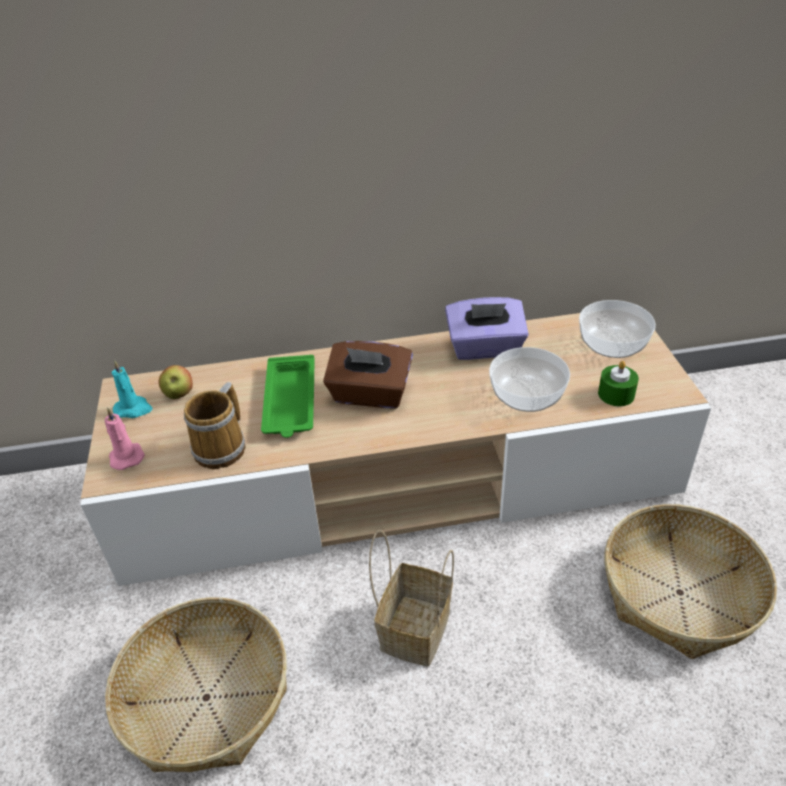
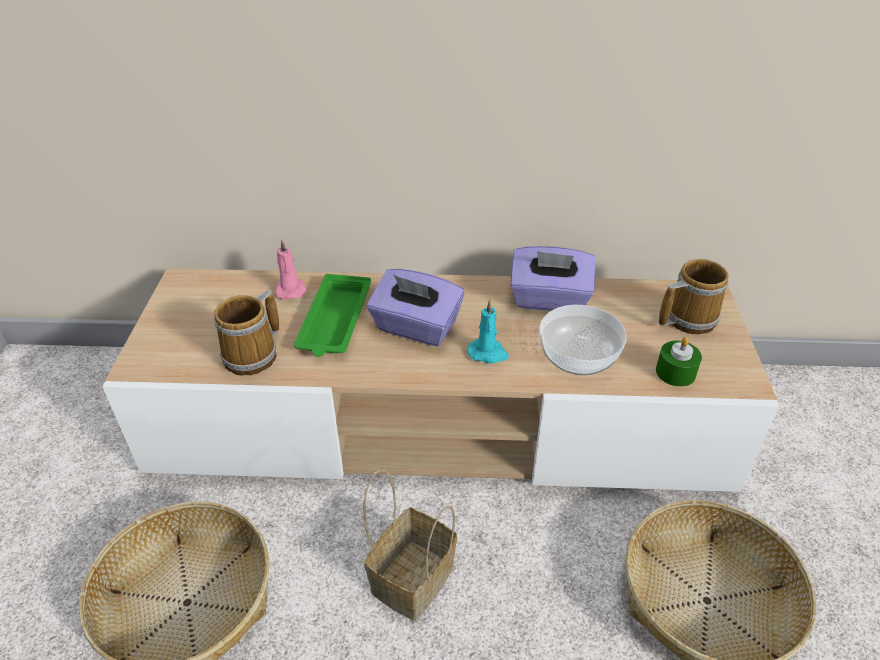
camera: 10 degrees right, 0 degrees up
(126, 456) = (161, 347): pink candle -> pink candle (290, 289)
(133, 409) = (184, 302): turquoise candle -> turquoise candle (488, 353)
(179, 395) = (231, 295): apple -> none
(370, 394) = (416, 328): brown tissue box -> purple tissue box
(612, 344) = (686, 318): bowl -> mug

